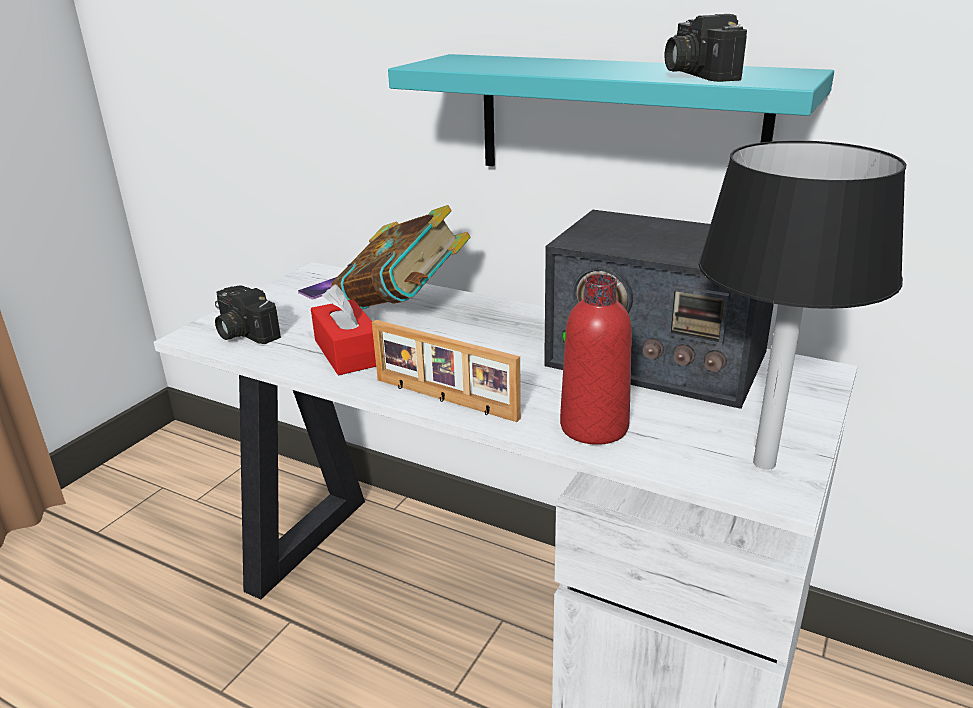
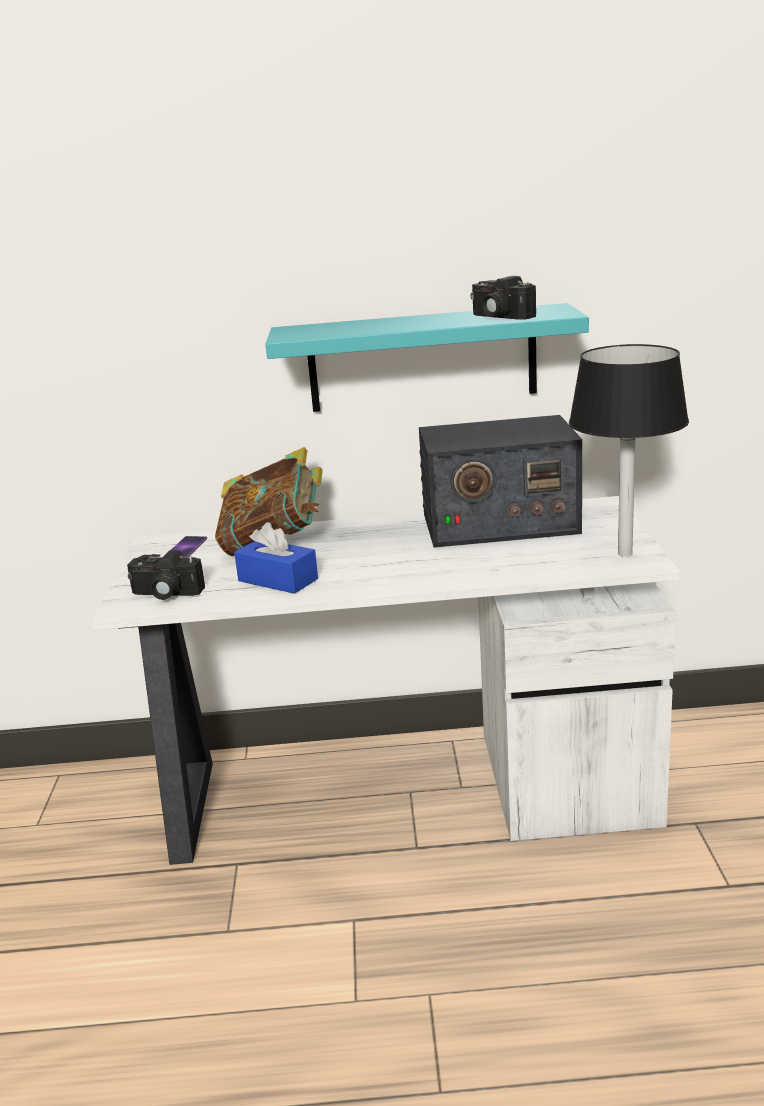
camera: 30 degrees left, 5 degrees down
(348, 352) = (278, 580): red tissue box -> blue tissue box
(444, 400) = (394, 583): picture frame -> none
(594, 427) = (510, 567): red bottle -> none

